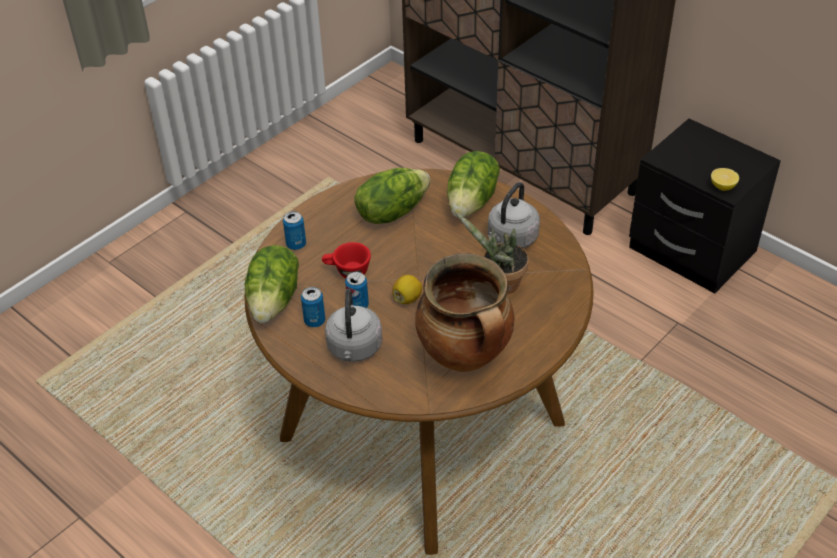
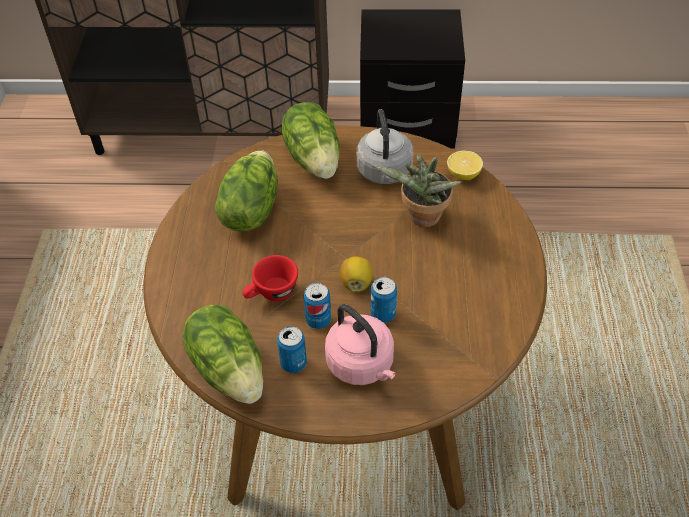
camera: 40 degrees left, 5 degrees up
(296, 244) = (189, 298): can -> can (383, 314)
(354, 349) = (362, 365): grey kettle -> pink kettle
(466, 356) = (467, 303): cooking pot -> none
(722, 186) = (442, 50): lemon -> lemon (463, 174)

